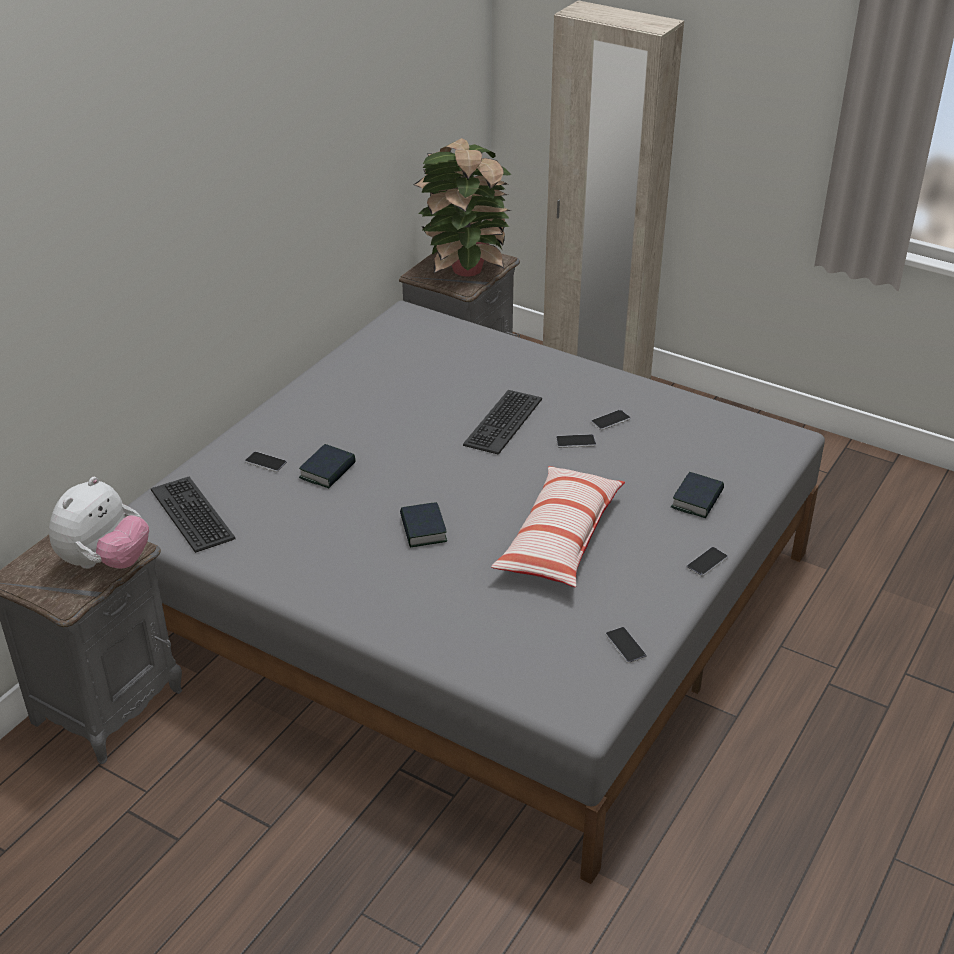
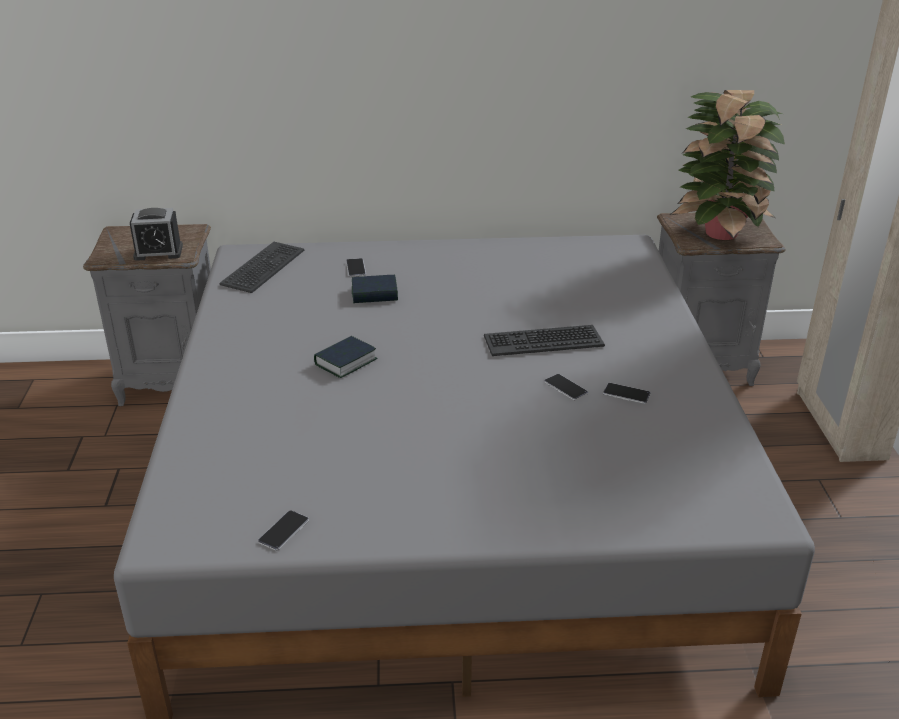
camera: 55 degrees right, 5 degrees down
(105, 562) = (158, 252): plush toy -> alarm clock
(560, 539) = (408, 434): pillow -> none
(697, 500) = (566, 493): book -> none
(707, 562) = (467, 538): phone -> none

